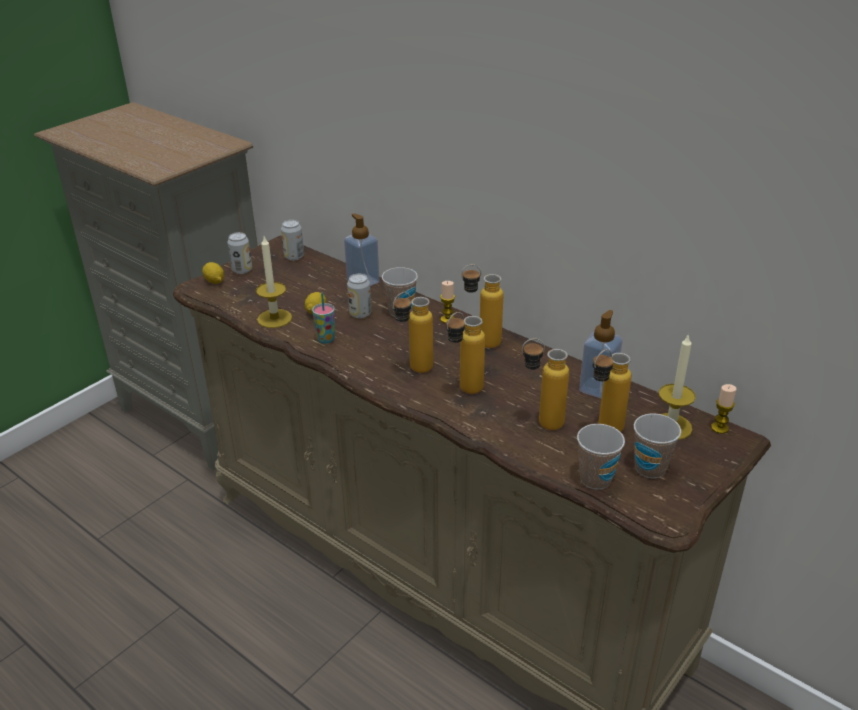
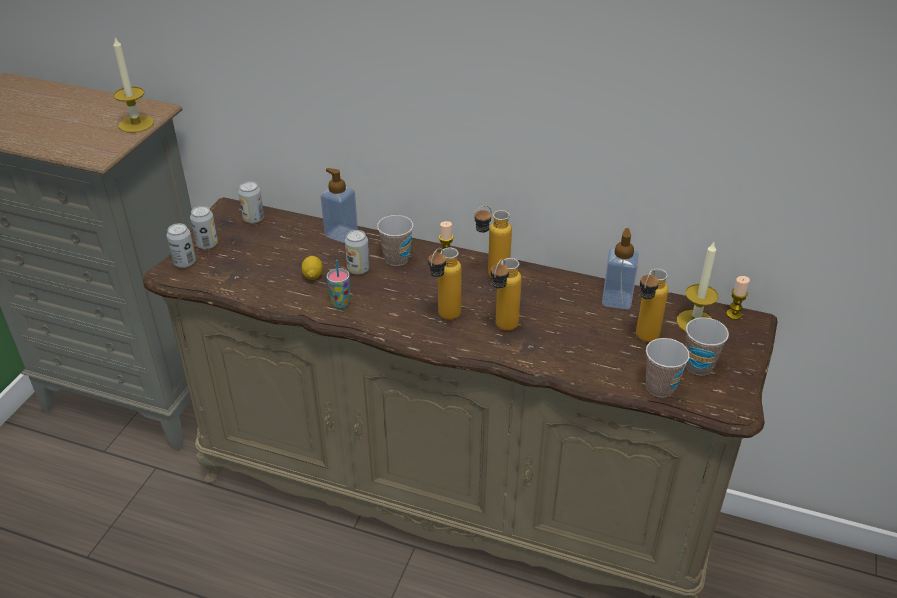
camera: 20 degrees left, 5 degrees up
(214, 281) = (185, 262): lemon -> can
(274, 318) = (274, 292): candle -> candle (136, 124)
(540, 423) = (586, 345): bottle -> none

